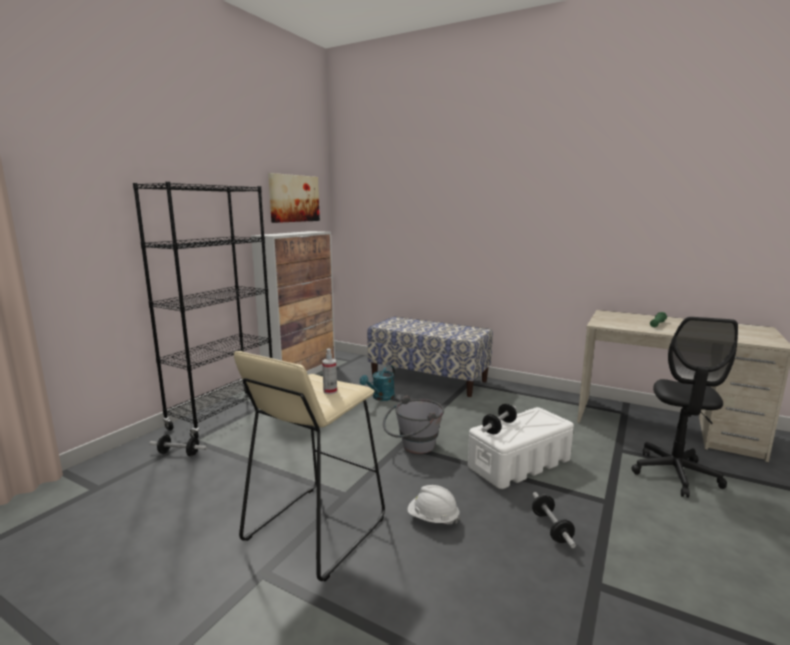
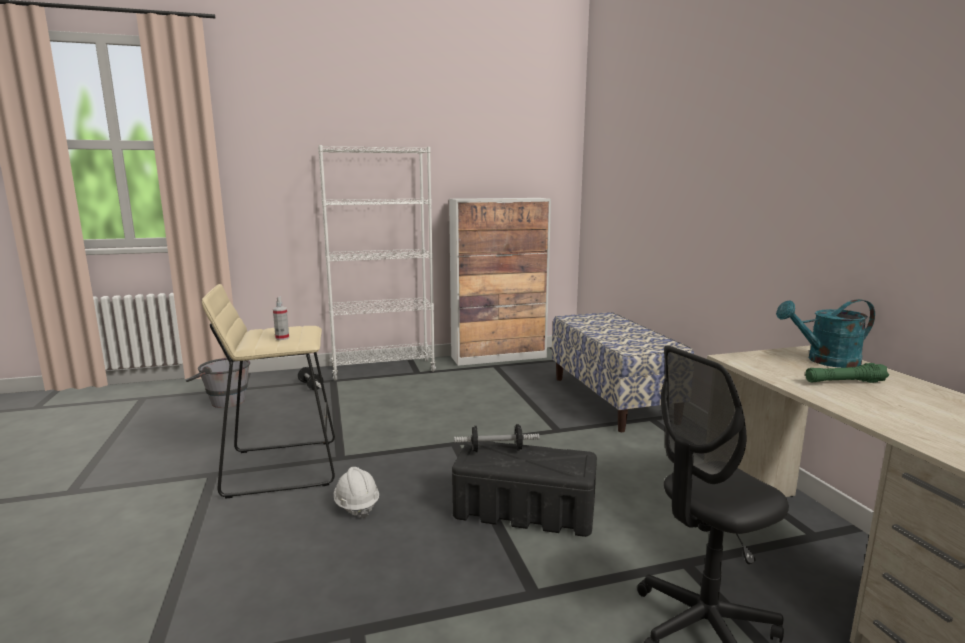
camera: 45 degrees right, 0 degrees up
(224, 414) = (383, 370): black bookcase -> white bookcase
(294, 198) = (518, 160): picture -> none
(380, 398) = (523, 399): turquoise watering can -> turquoise watering can (825, 361)
(413, 447) = (459, 450): grey bucket -> grey bucket (222, 401)
(519, 464) = (523, 510): white storage box -> black storage box
(551, 528) = (424, 572): dumbbell -> none

